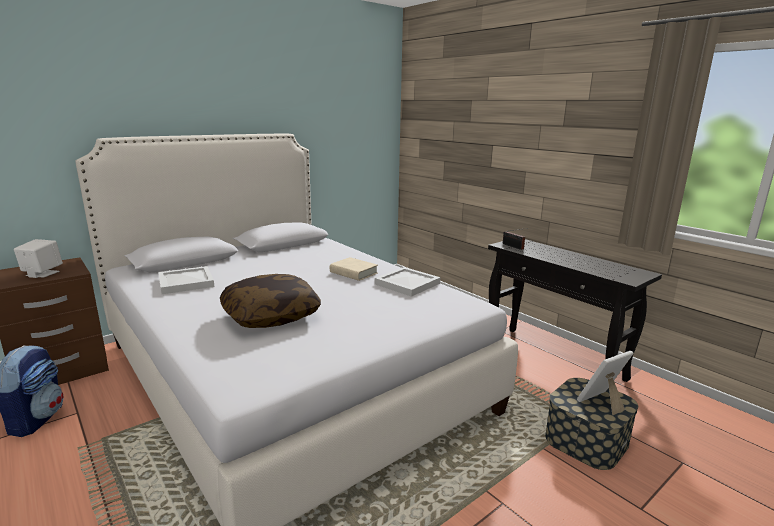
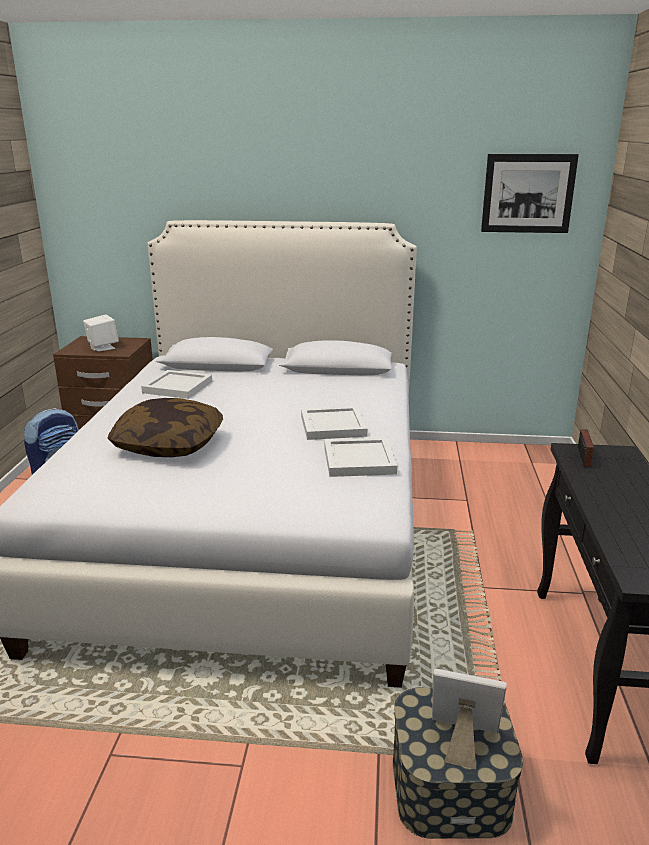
camera: 45 degrees right, 5 degrees up
(353, 273) = (332, 426): beige book -> white tray
(362, 112) = (528, 193): none -> picture

